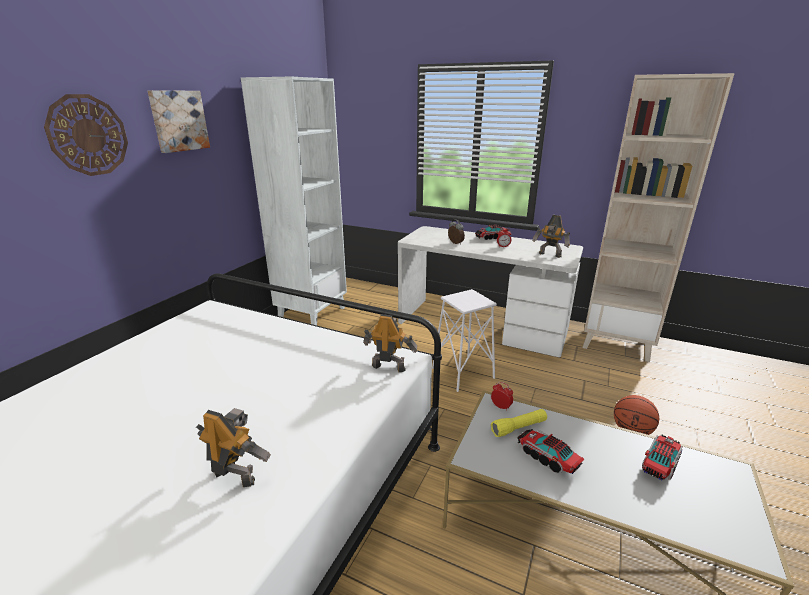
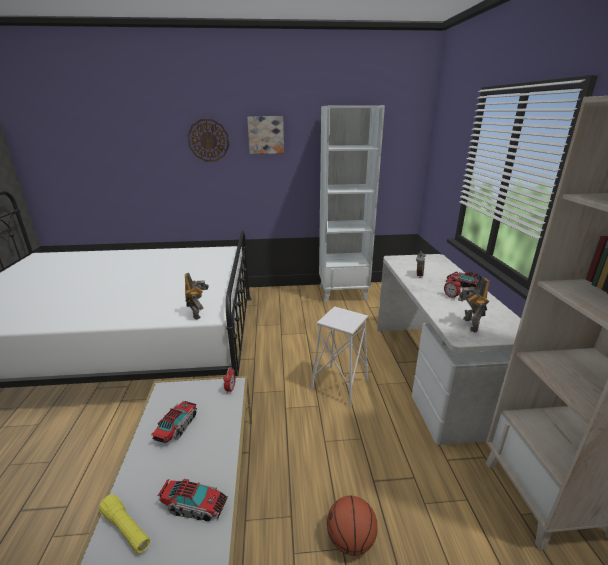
camera: 60 degrees right, 0 degrees up
(235, 475) = (86, 306): toy robot -> none
(518, 428) = (207, 404): yellow flashlight -> yellow flashlight (126, 529)

